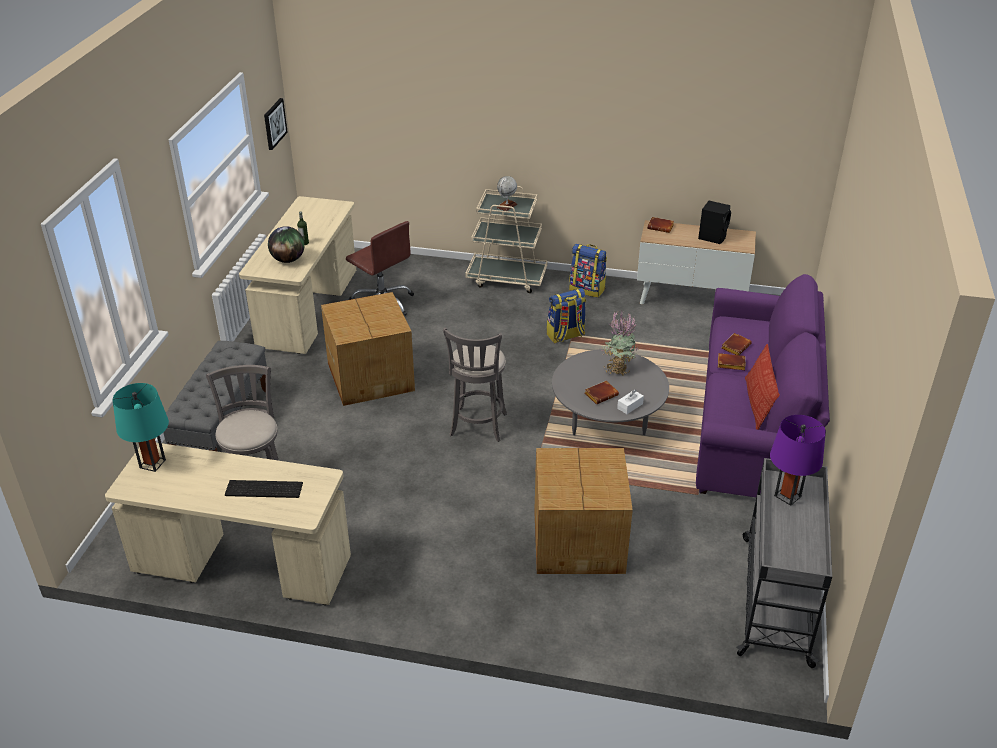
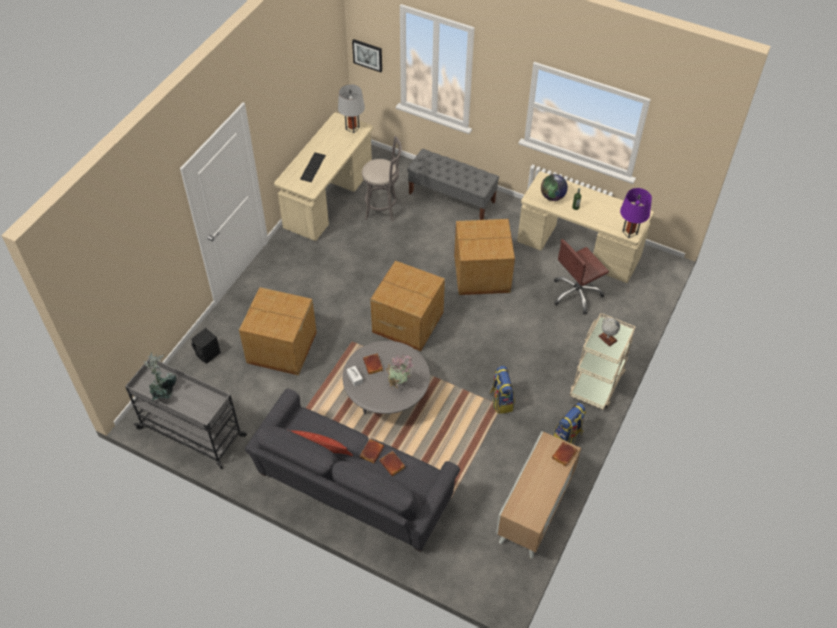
camera: 105 degrees right, 15 degrees up
(152, 463) = (352, 128): turquoise table lamp -> grey table lamp
(274, 123) = (681, 162): picture -> picture (367, 55)
(477, 427) = (407, 321): grey stool -> cardboard box
(713, 236) = (537, 492): black speaker -> black speaker (208, 354)
(753, 423) = (352, 490): purple sofa -> grey sofa
(787, 496) = (201, 402): purple table lamp -> purple table lamp (629, 232)
(800, 540) = (165, 392): none -> potted plant

